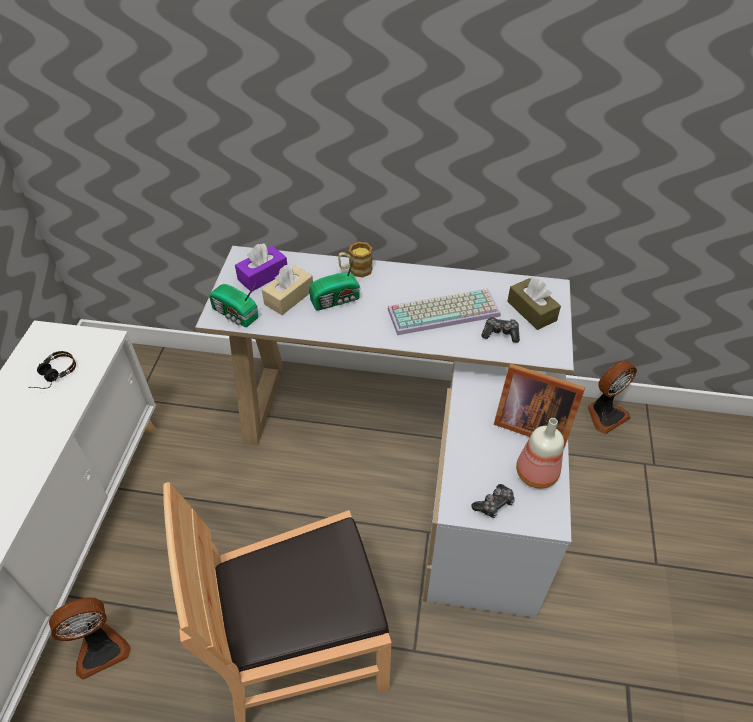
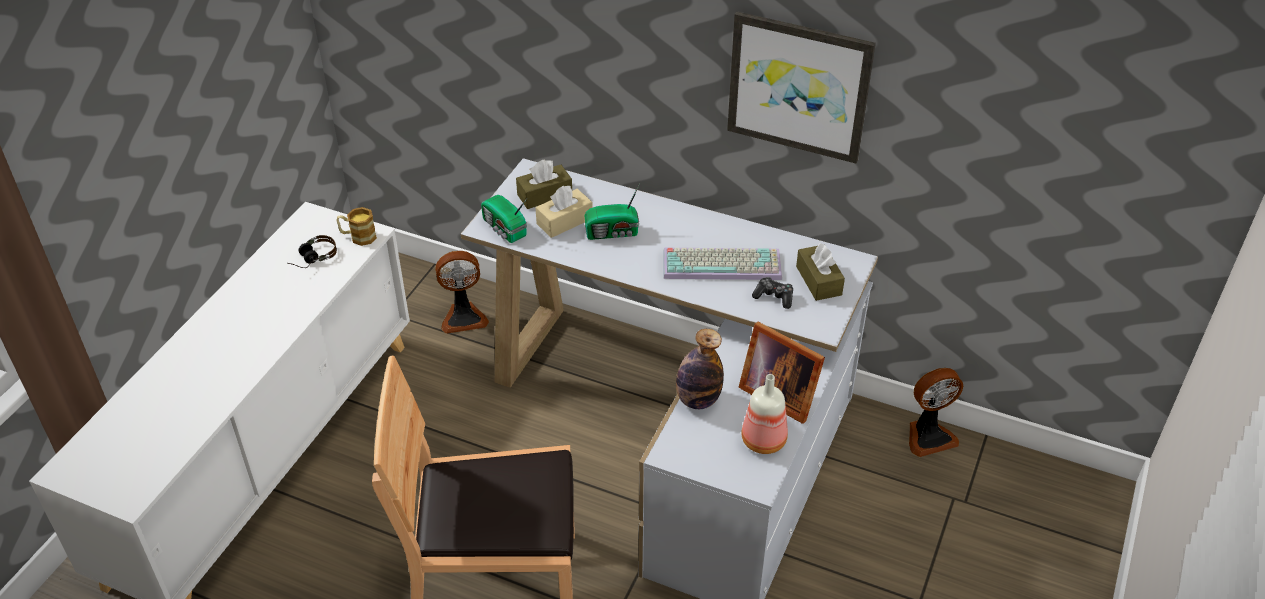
camera: 15 degrees right, 5 degrees down
(100, 648) = (298, 544): fan -> fan (463, 317)
(263, 276) = (544, 195): purple tissue box -> brown tissue box
(355, 270) = (644, 206): mug -> mug (358, 237)
(462, 445) = (697, 400): none -> bottle
(494, 504) = (707, 458): game controller -> none
(500, 134) = (799, 86): none -> picture

